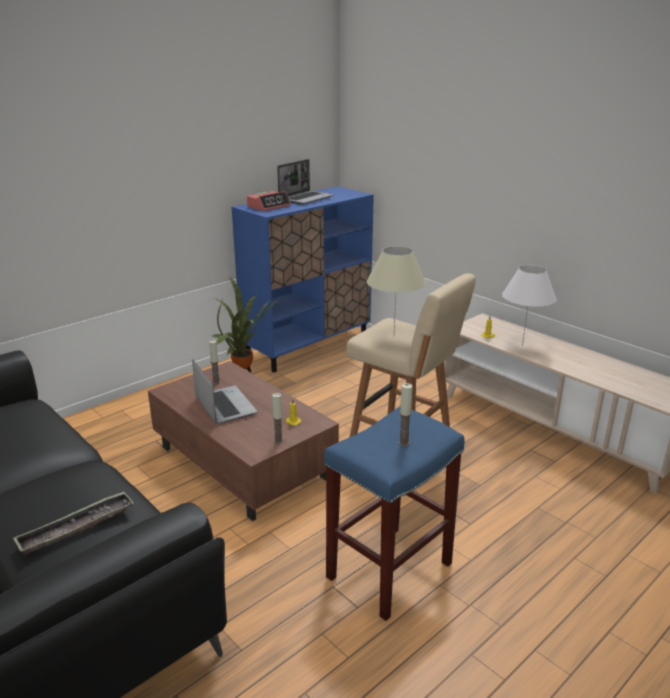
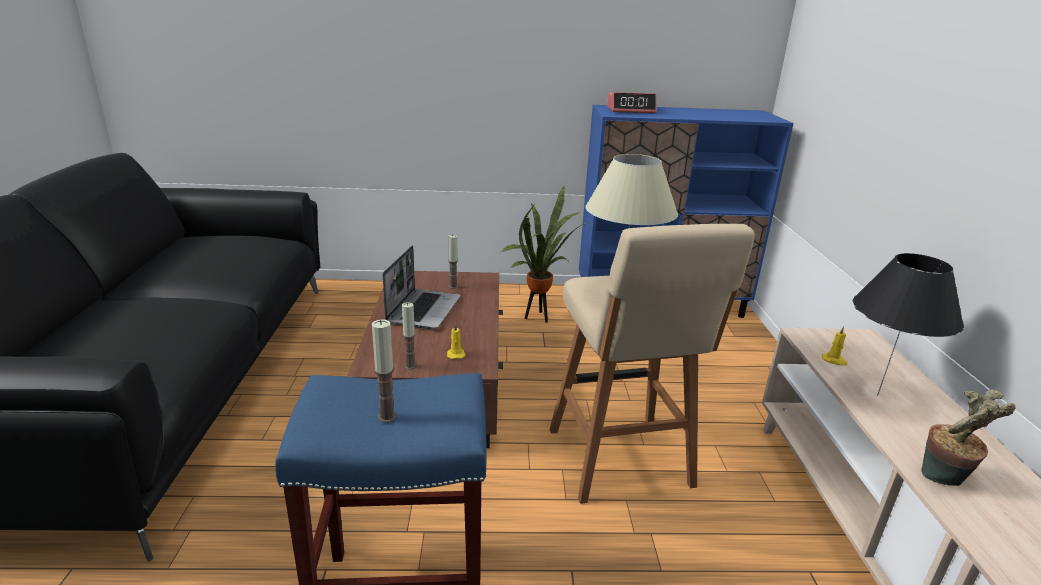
camera: 40 degrees right, 0 degrees up
(76, 527) = (109, 346): tray -> none
(306, 198) = (693, 112): laptop -> none
(522, 345) = (877, 395): white table lamp -> black table lamp
(580, 370) = (944, 480): none -> potted plant

